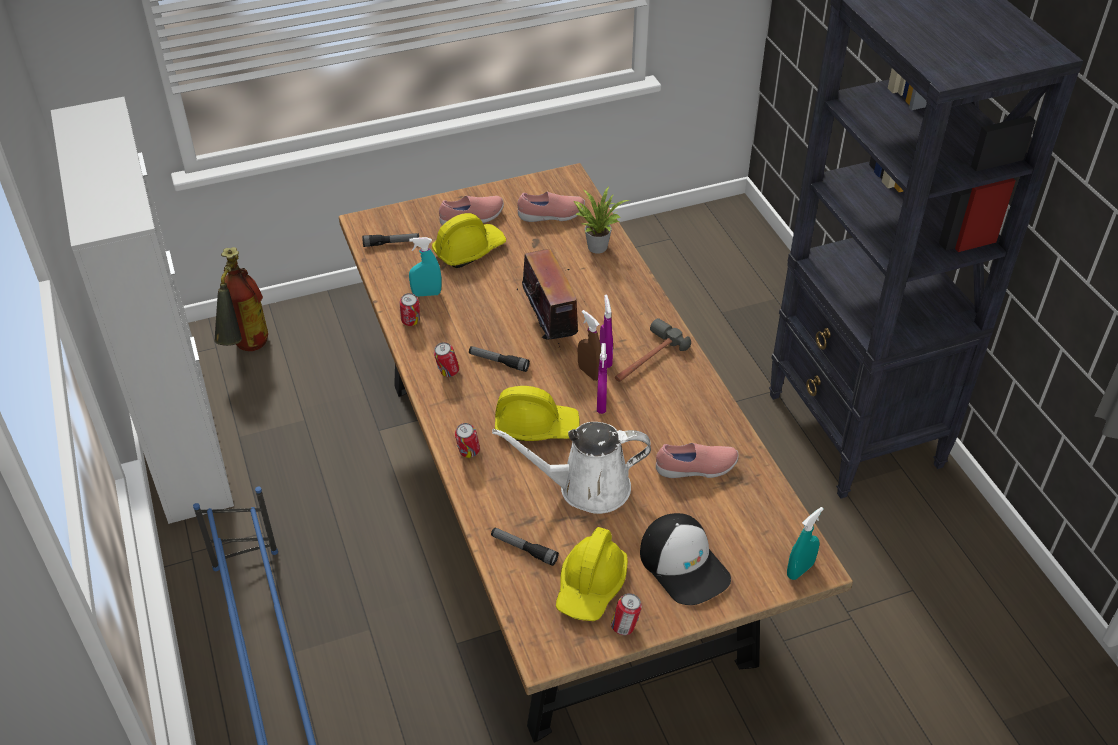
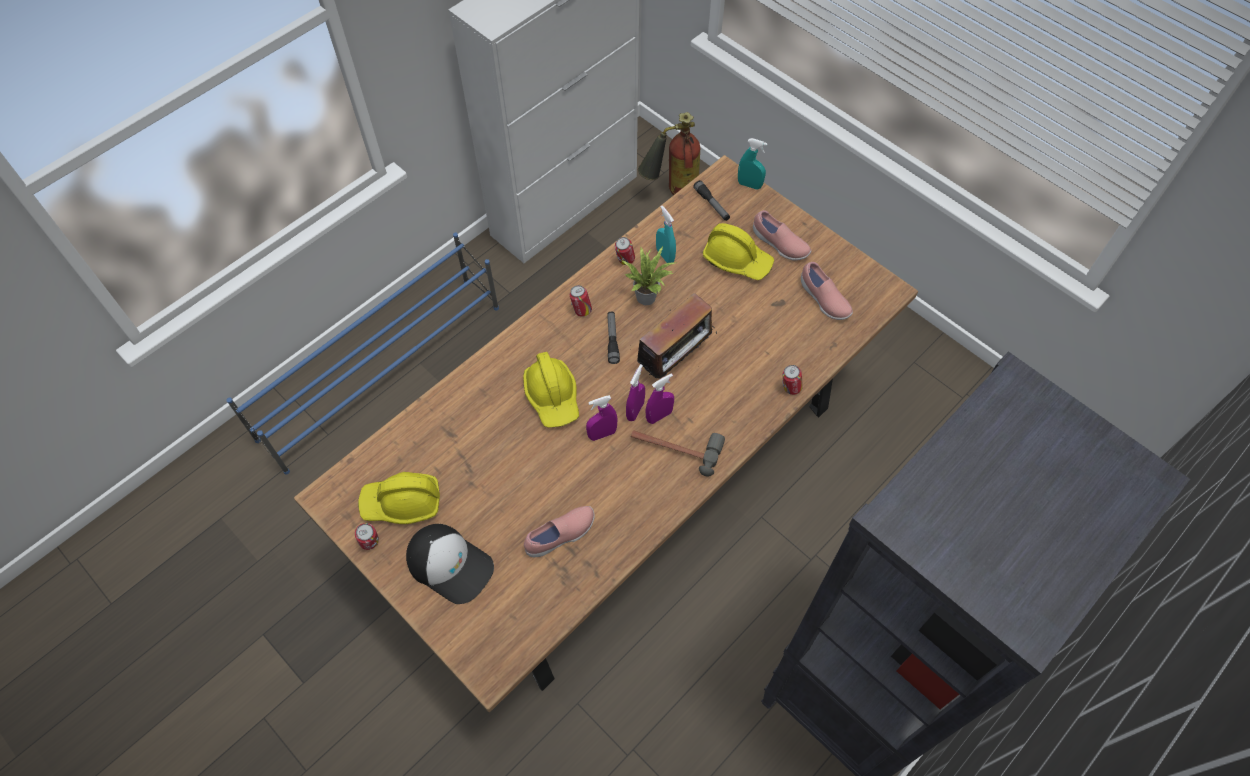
camera: 65 degrees right, 15 degrees up
(468, 453) = (501, 362): can -> can (790, 388)
(524, 549) = (419, 442): flashlight -> none
(586, 487) = (502, 460): white watering can -> none
(589, 373) = (635, 410): brown spray bottle -> purple spray bottle
(596, 245) = (805, 351): potted plant -> potted plant (648, 296)
(684, 565) = (450, 564): cap -> cap turned 90 degrees counterclockwise
(696, 469) = (561, 536): pink shoe -> pink shoe turned 90 degrees counterclockwise
(800, 570) = (481, 659): turquoise spray bottle -> turquoise spray bottle (749, 185)

